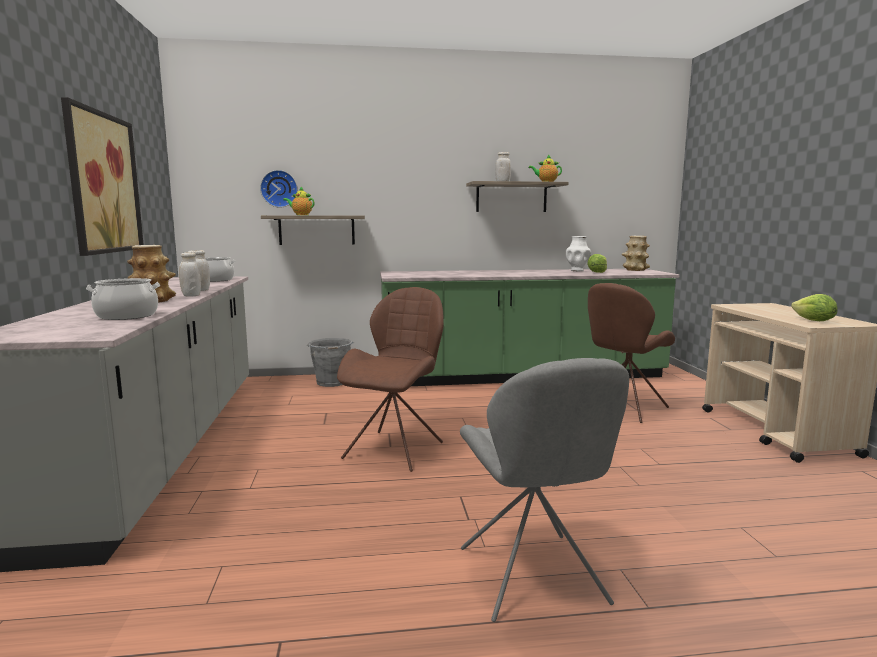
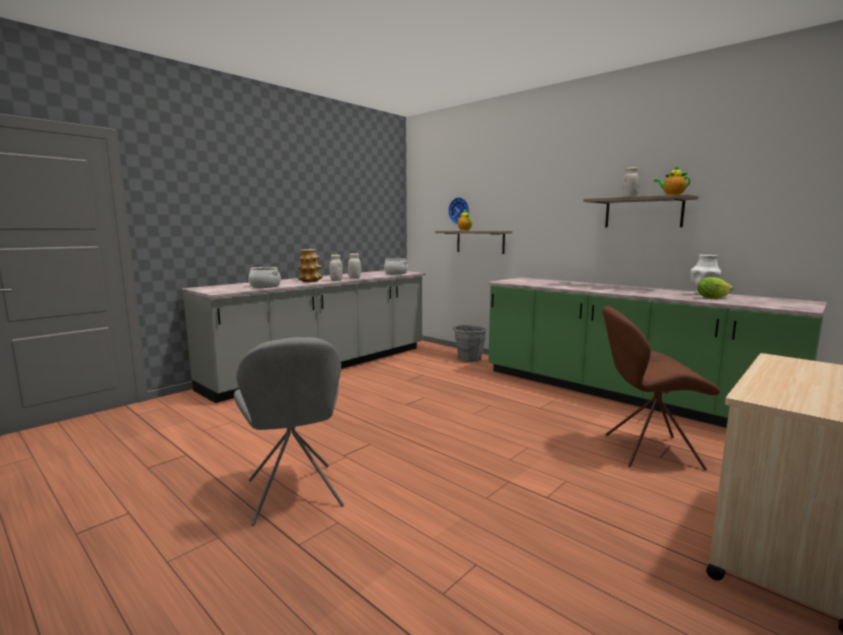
camera: 50 degrees right, 0 degrees up
(103, 183) = (325, 213): picture -> none
(396, 449) = (405, 407): brown chair -> none
(533, 579) = (294, 495): grey chair -> grey chair turned 60 degrees counterclockwise
(635, 270) = (790, 301): vase -> none
(813, 321) = (788, 396): lettuce -> none

